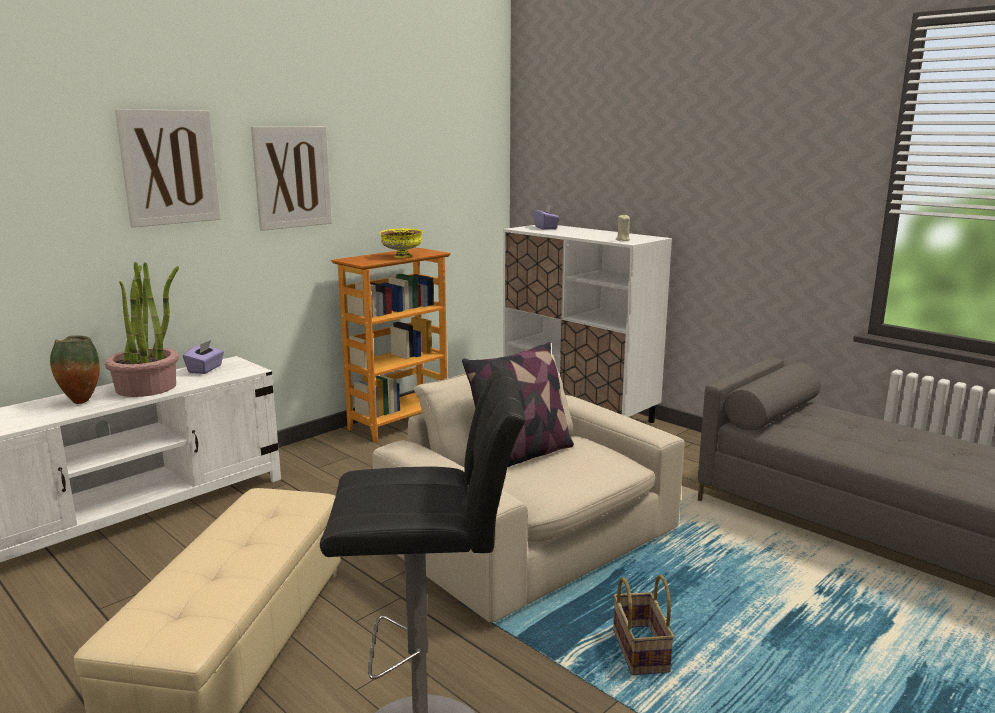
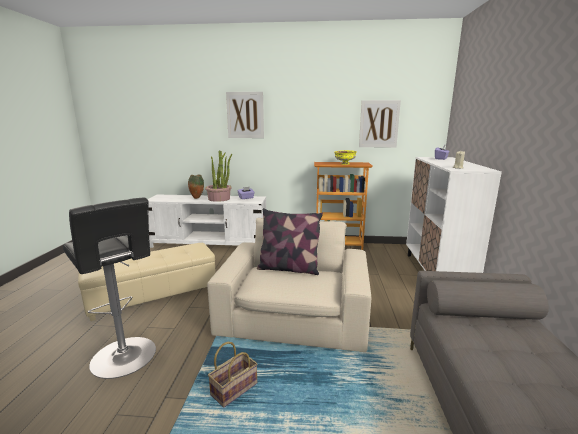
camera: 50 degrees right, 0 degrees up
(292, 177) = (300, 122): picture -> picture (379, 124)

